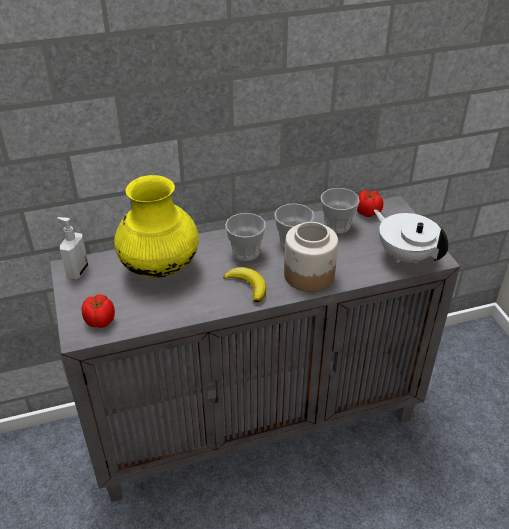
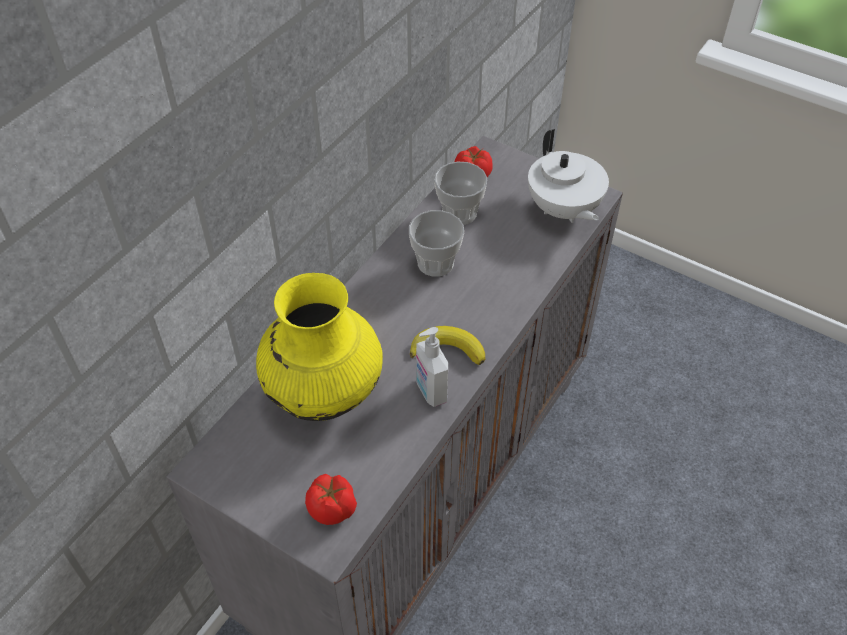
camera: 40 degrees left, 10 degrees up
(77, 271) = (222, 466): soap dispenser -> soap dispenser (430, 391)
(245, 252) = (398, 308): cup -> none
(309, 275) = (497, 294): jar -> none
(405, 255) = (563, 210): white teapot -> white teapot turned 120 degrees counterclockwise

